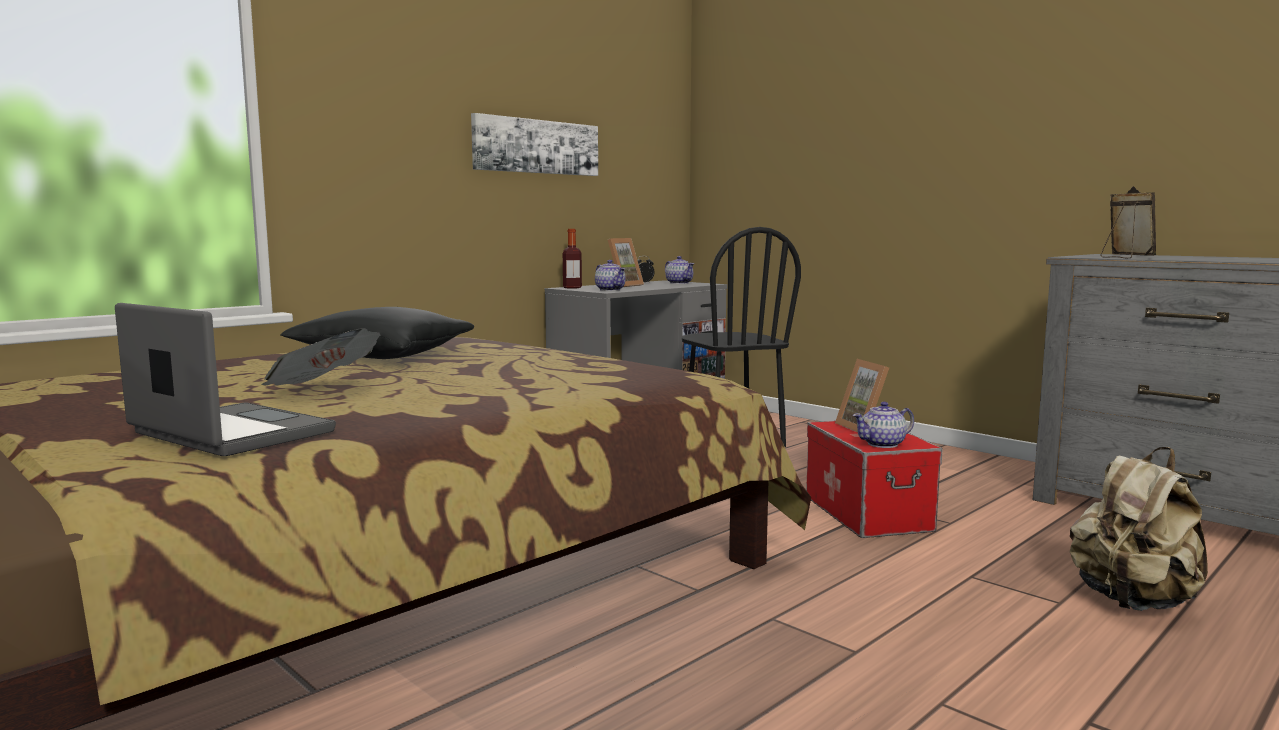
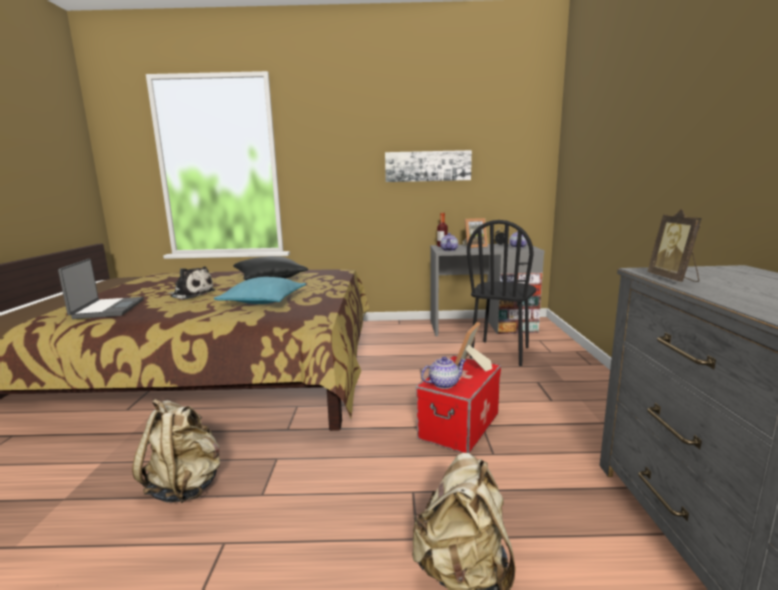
camera: 45 degrees right, 5 degrees up
(323, 390) = (191, 294): newspaper -> plush toy
(529, 376) = (263, 301): none -> turquoise pillow
(745, 697) = (185, 486): none -> beige backpack
(883, 444) = (443, 384): teapot -> teapot turned 135 degrees clockwise
(1124, 257) = (673, 279): picture frame -> picture frame turned 150 degrees clockwise

